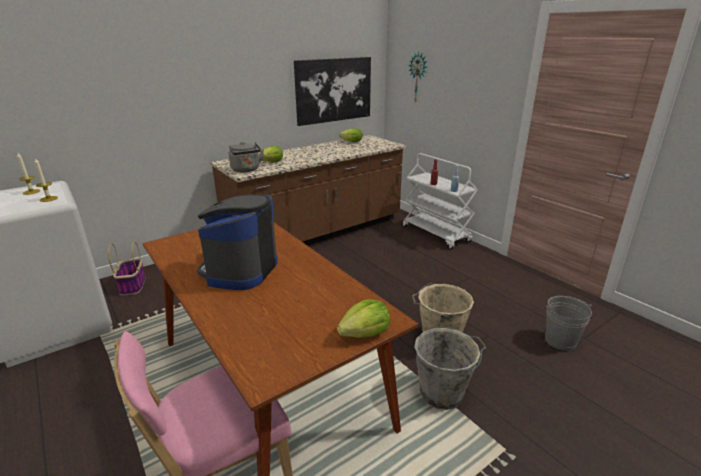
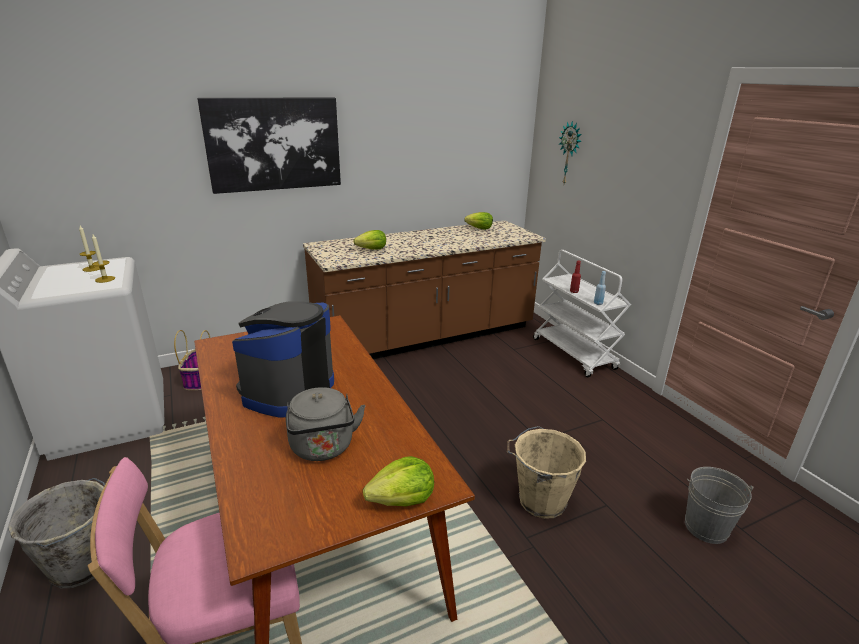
camera: 10 degrees right, 0 degrees up
(246, 170) = (338, 257): grey kettle -> grey kettle (323, 448)
(333, 90) = (462, 164): picture -> picture (274, 144)
(443, 393) = (526, 576): grey bucket -> grey bucket (84, 564)

